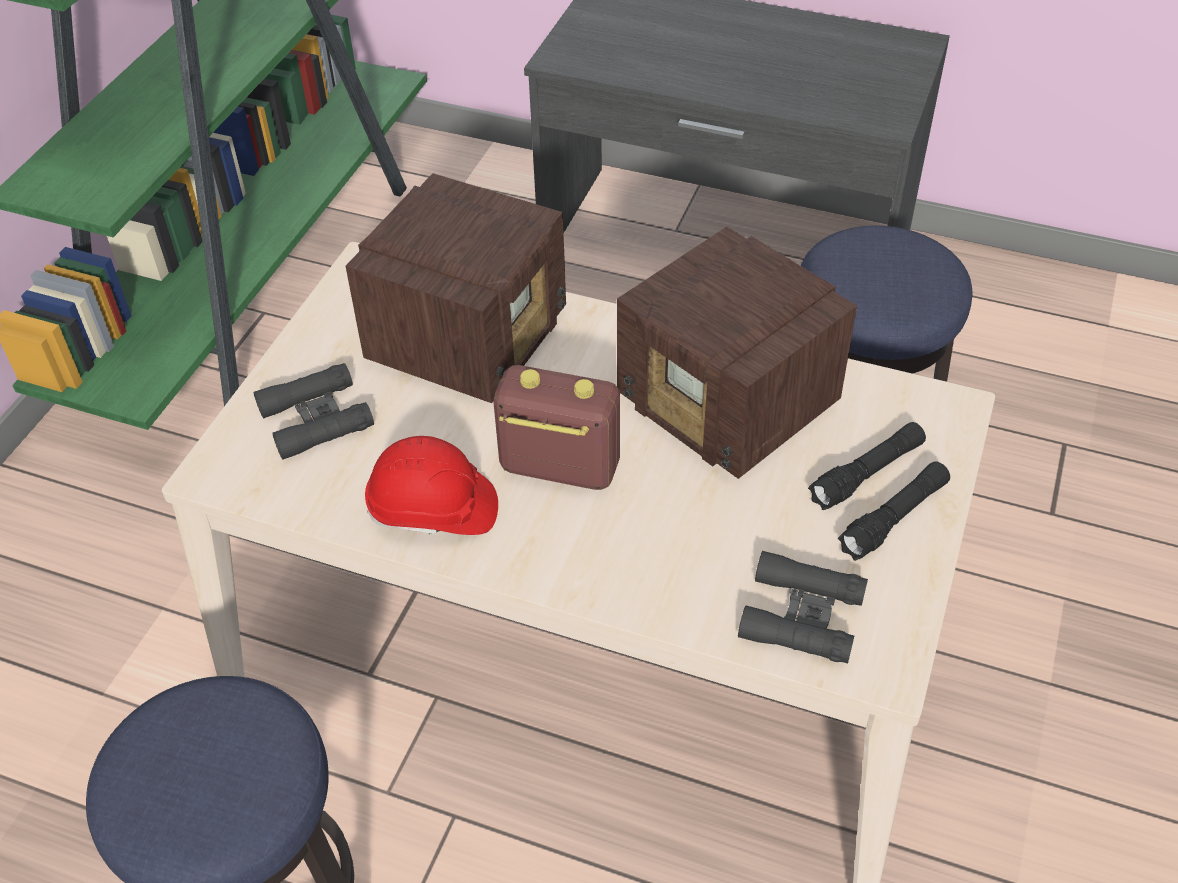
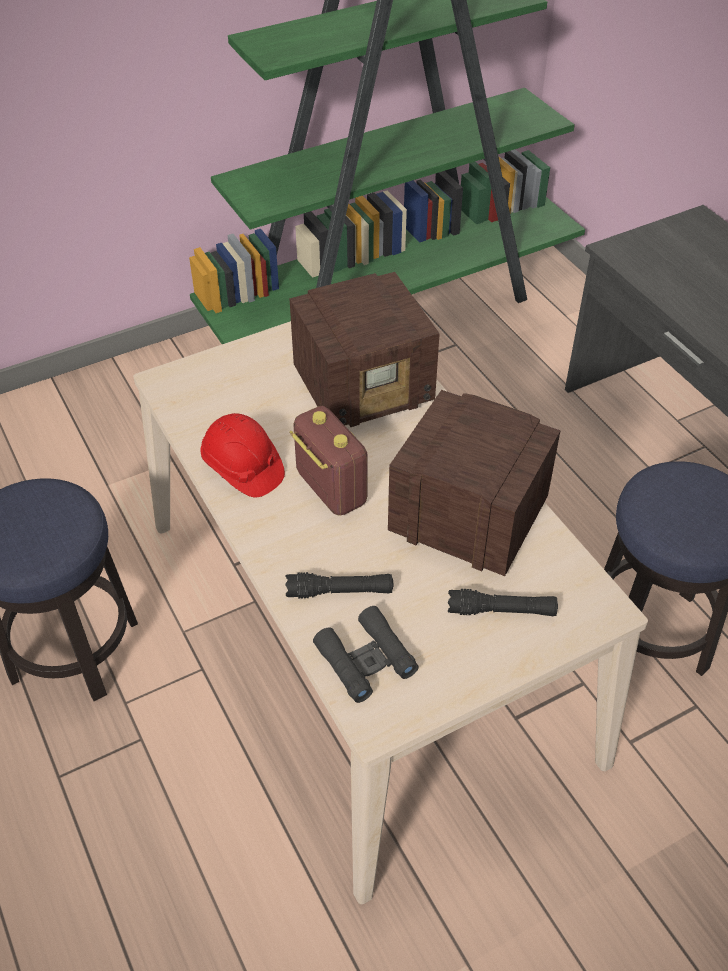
camera: 40 degrees right, 0 degrees up
(316, 419) = (240, 383): black binoculars -> none
(729, 406) = (466, 517): radio -> radio turned 120 degrees clockwise
(894, 518) = (486, 647): black flashlight -> black flashlight (339, 592)

